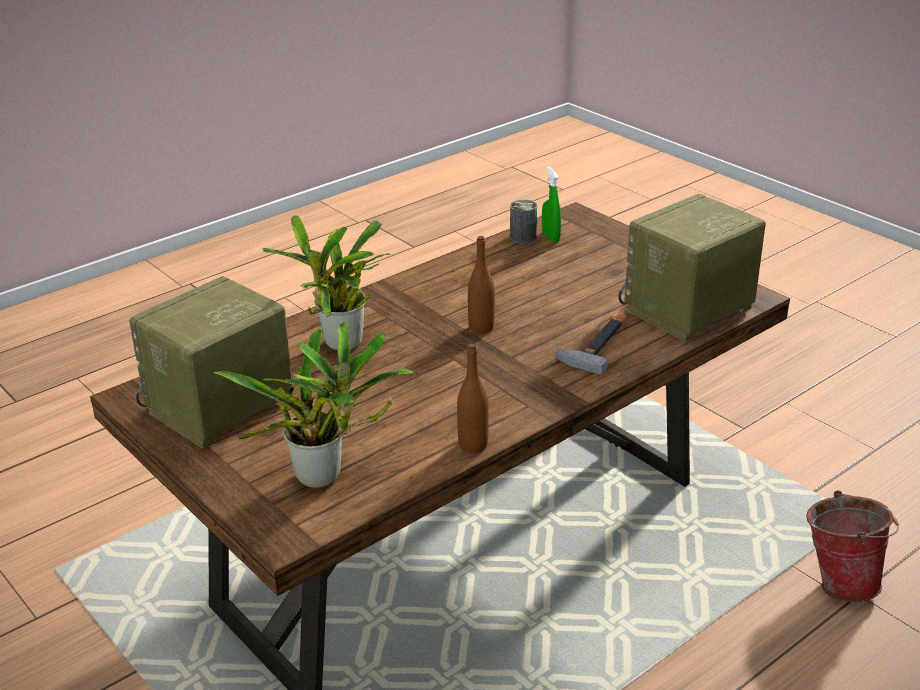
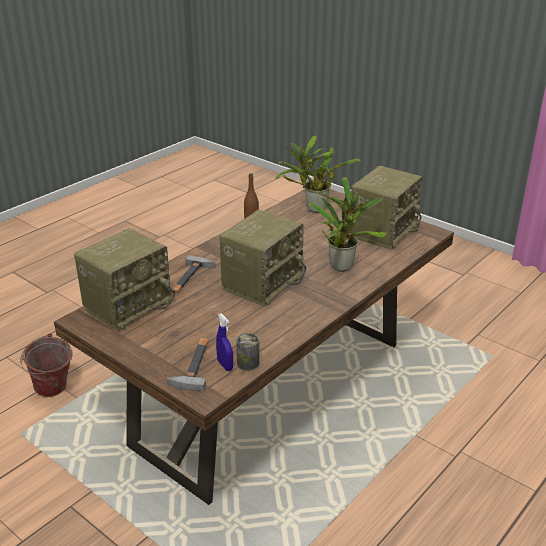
camera: 170 degrees right, 0 degrees up
(481, 328) = (262, 283): brown bottle -> radio
(550, 237) = (225, 365): green spray bottle -> blue spray bottle
(588, 240) = (193, 365): none -> hammer

